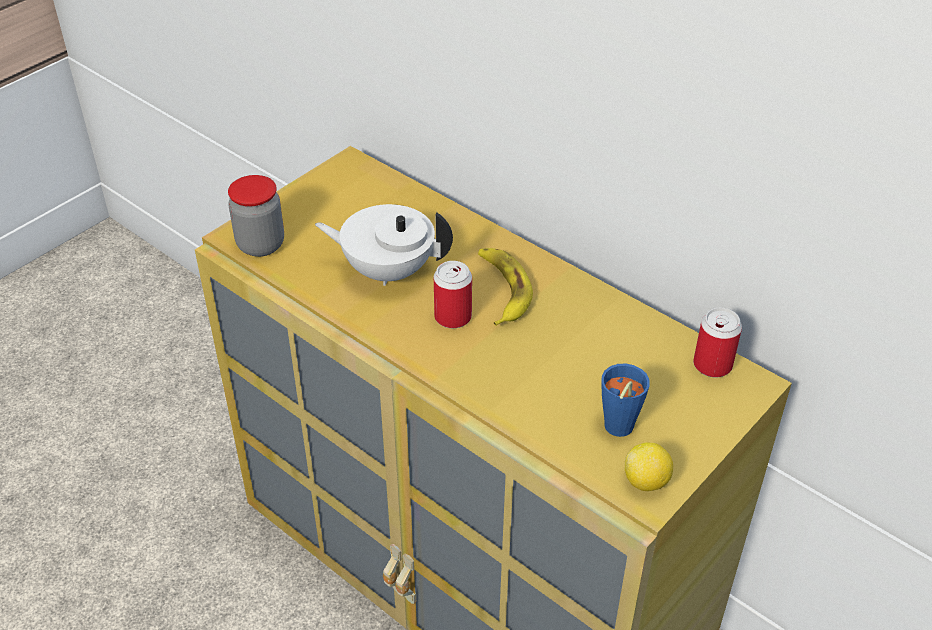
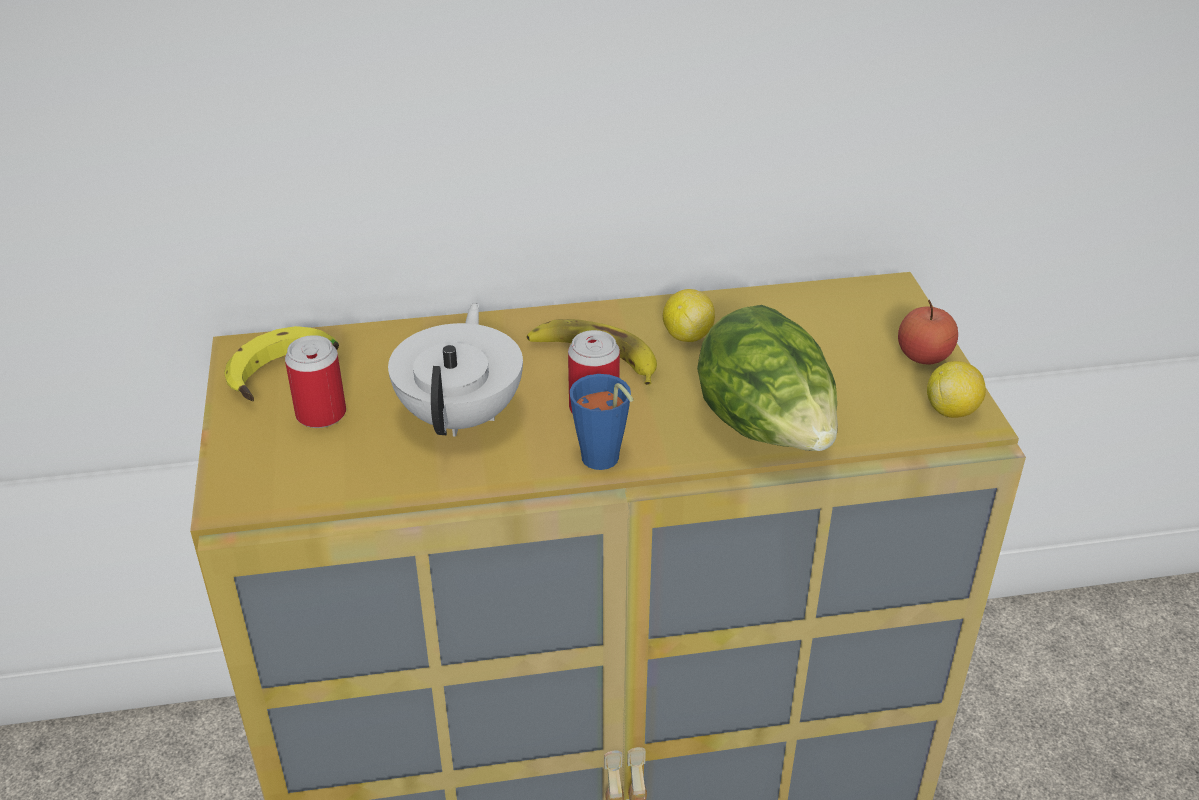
camera: 50 degrees left, 5 degrees down
(261, 245) = (280, 487): jar -> none
(347, 189) = (285, 375): none -> banana
(387, 270) = (462, 415): white teapot -> white teapot turned 135 degrees clockwise
(518, 401) = (766, 430): none -> lettuce
(572, 315) = (687, 335): none -> lemon
(616, 430) = (869, 392): blue cup -> blue cup (603, 463)
(692, 438) = (923, 356): none -> apple
(712, 365) = (844, 297): can -> can (321, 414)

